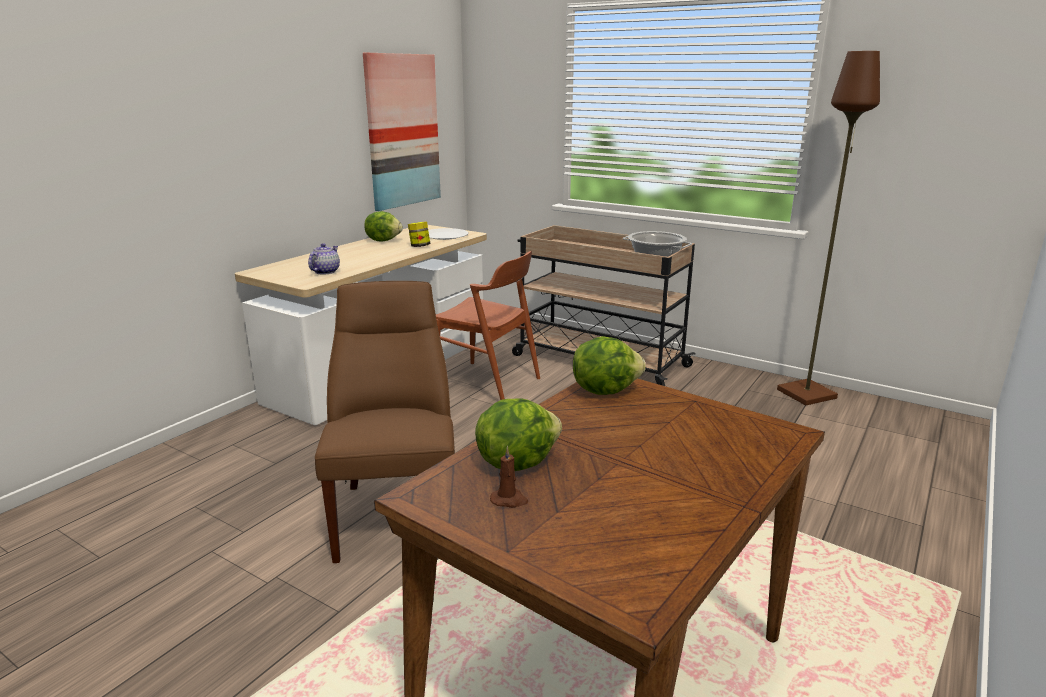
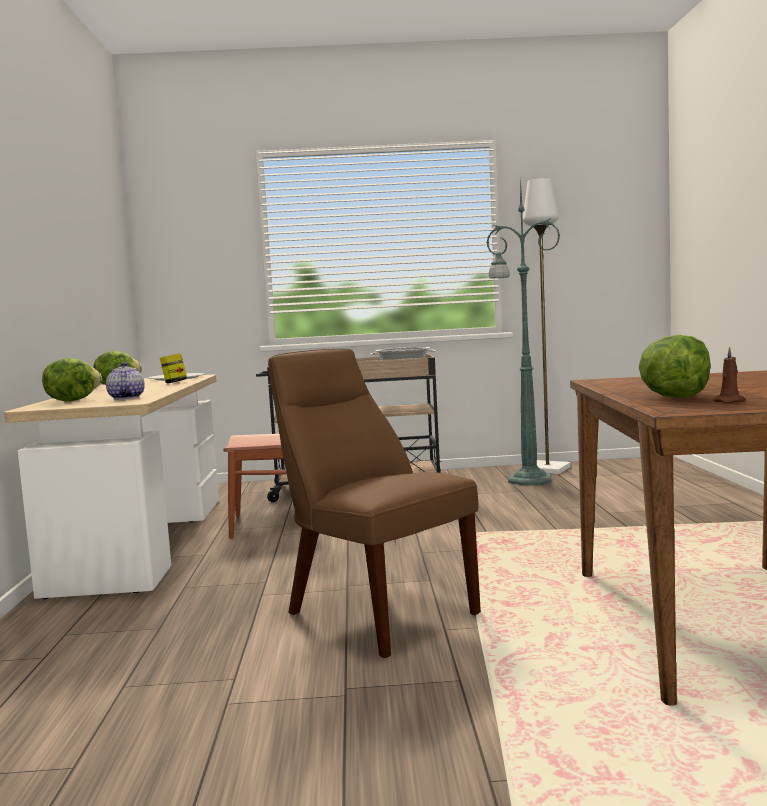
camera: 35 degrees left, 15 degrees down
(402, 131) = (100, 271): picture -> none
(604, 390) = (610, 381): lettuce -> lettuce (72, 401)
(759, 403) = (527, 480): none -> green floor lamp
(806, 393) = (547, 469): brown floor lamp -> white floor lamp

